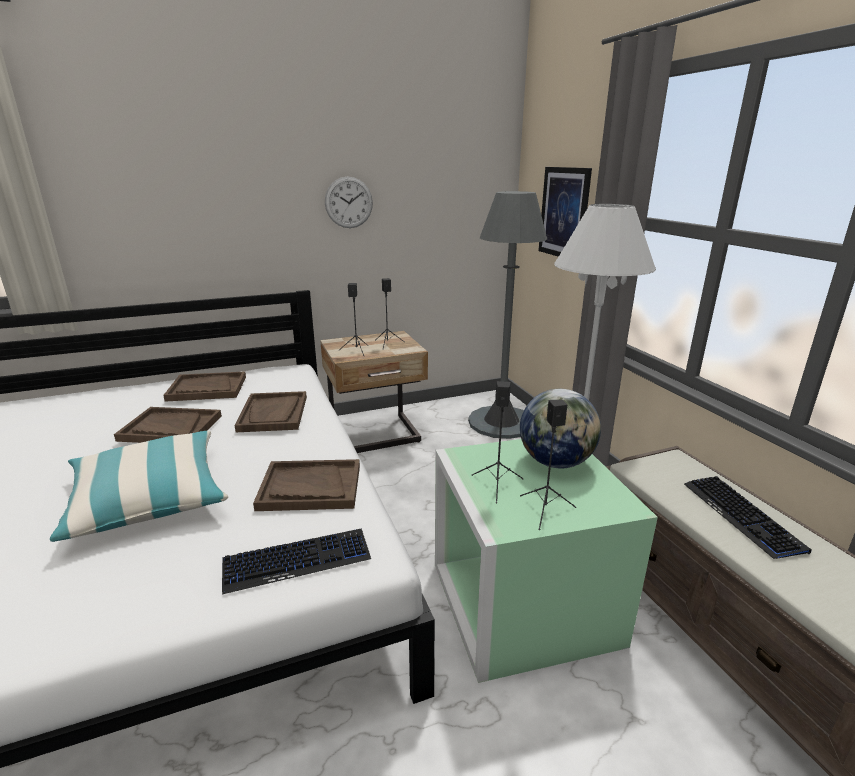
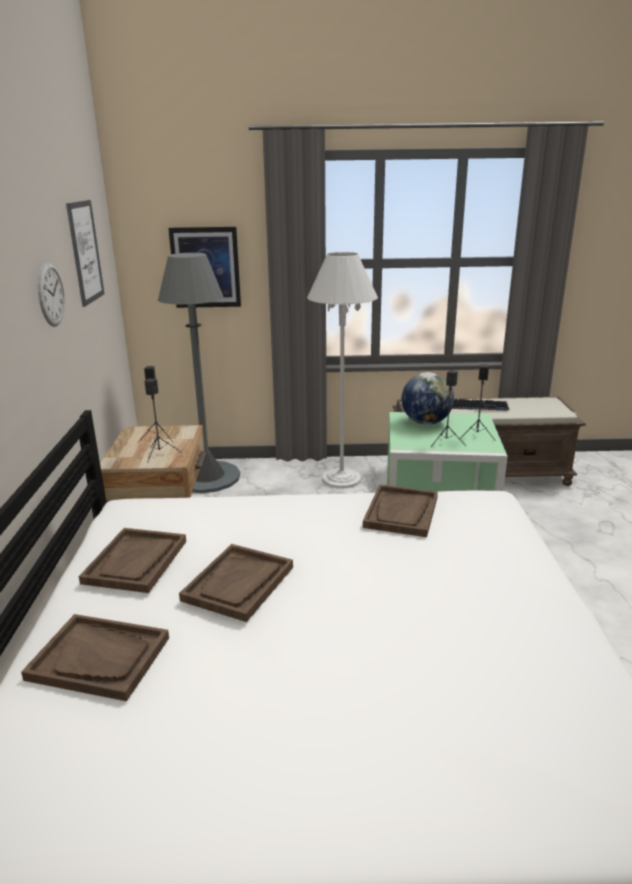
camera: 70 degrees left, 0 degrees up
(148, 498) = (383, 591): pillow -> none
(273, 414) = (251, 521): brown tray -> brown tray (99, 658)
(297, 561) = (493, 522): keyboard -> none
(438, 179) = (85, 252): none -> picture

